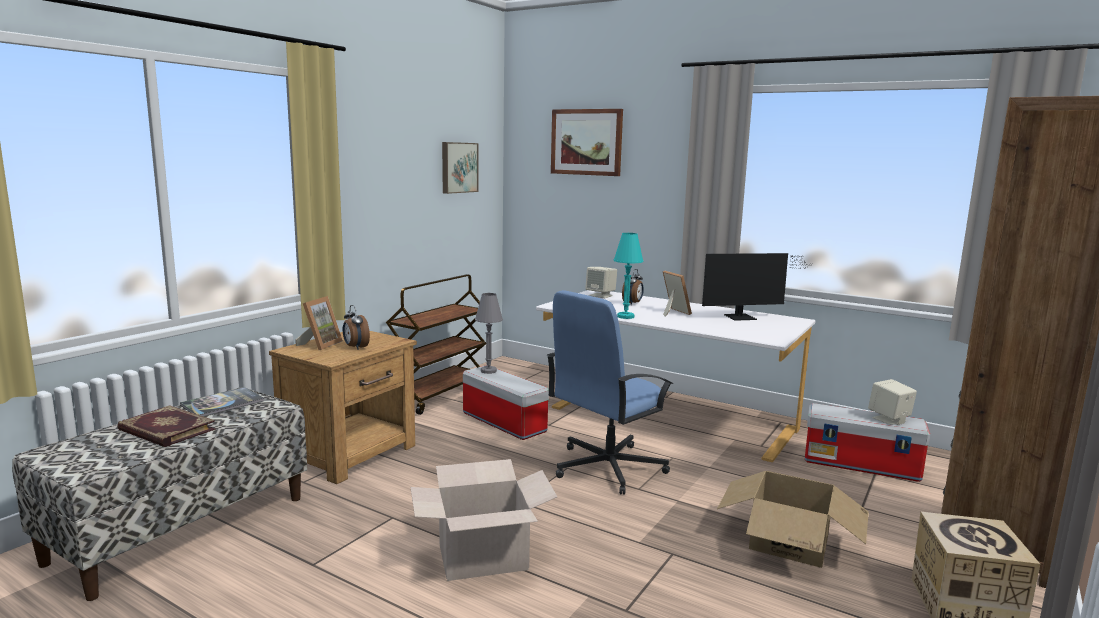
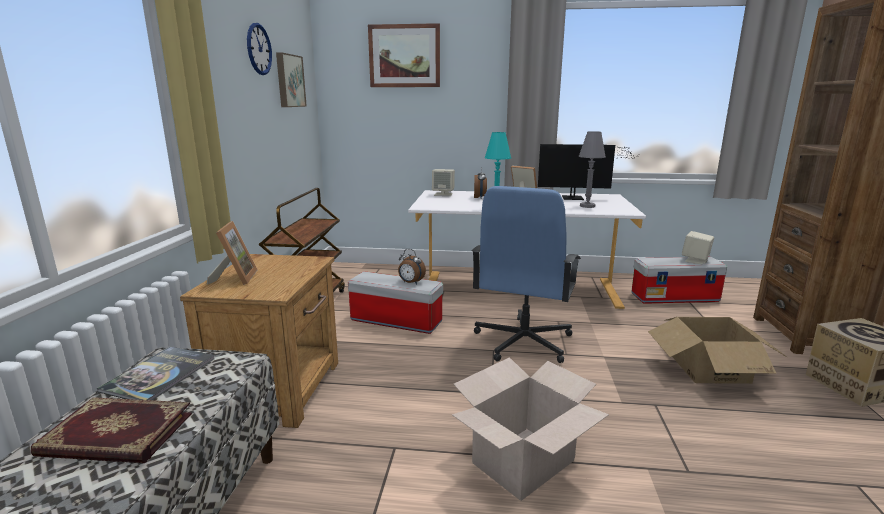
camera: 25 degrees left, 5 degrees up
(355, 347) = (281, 274): alarm clock -> alarm clock (410, 283)
(418, 141) = (259, 49): none -> wall clock
(488, 371) = (372, 276): grey table lamp -> grey table lamp (587, 206)
(745, 317) = (576, 198): monitor -> monitor turned 45 degrees clockwise

